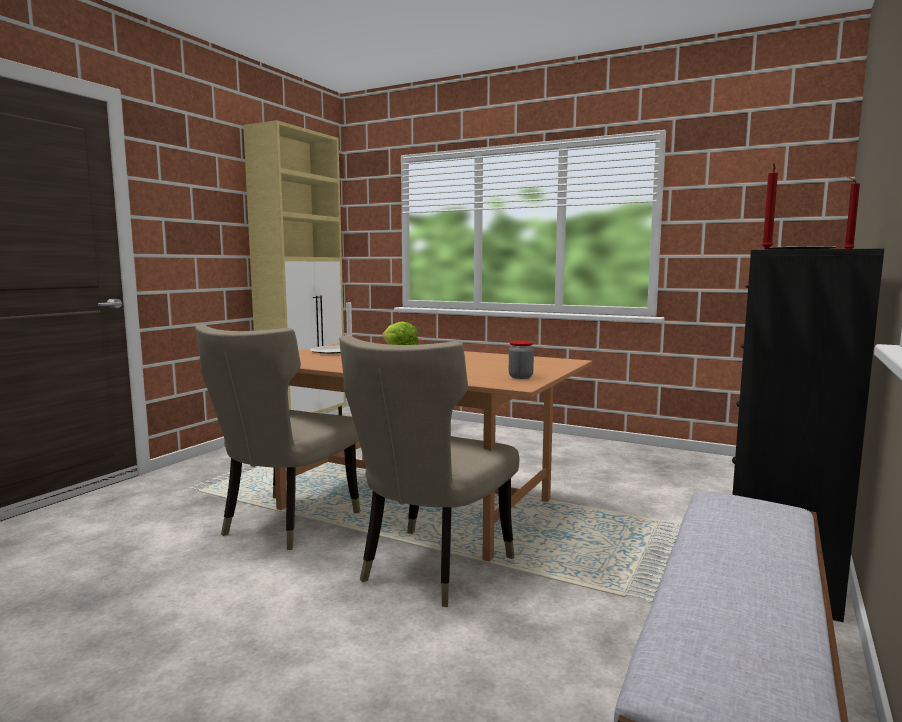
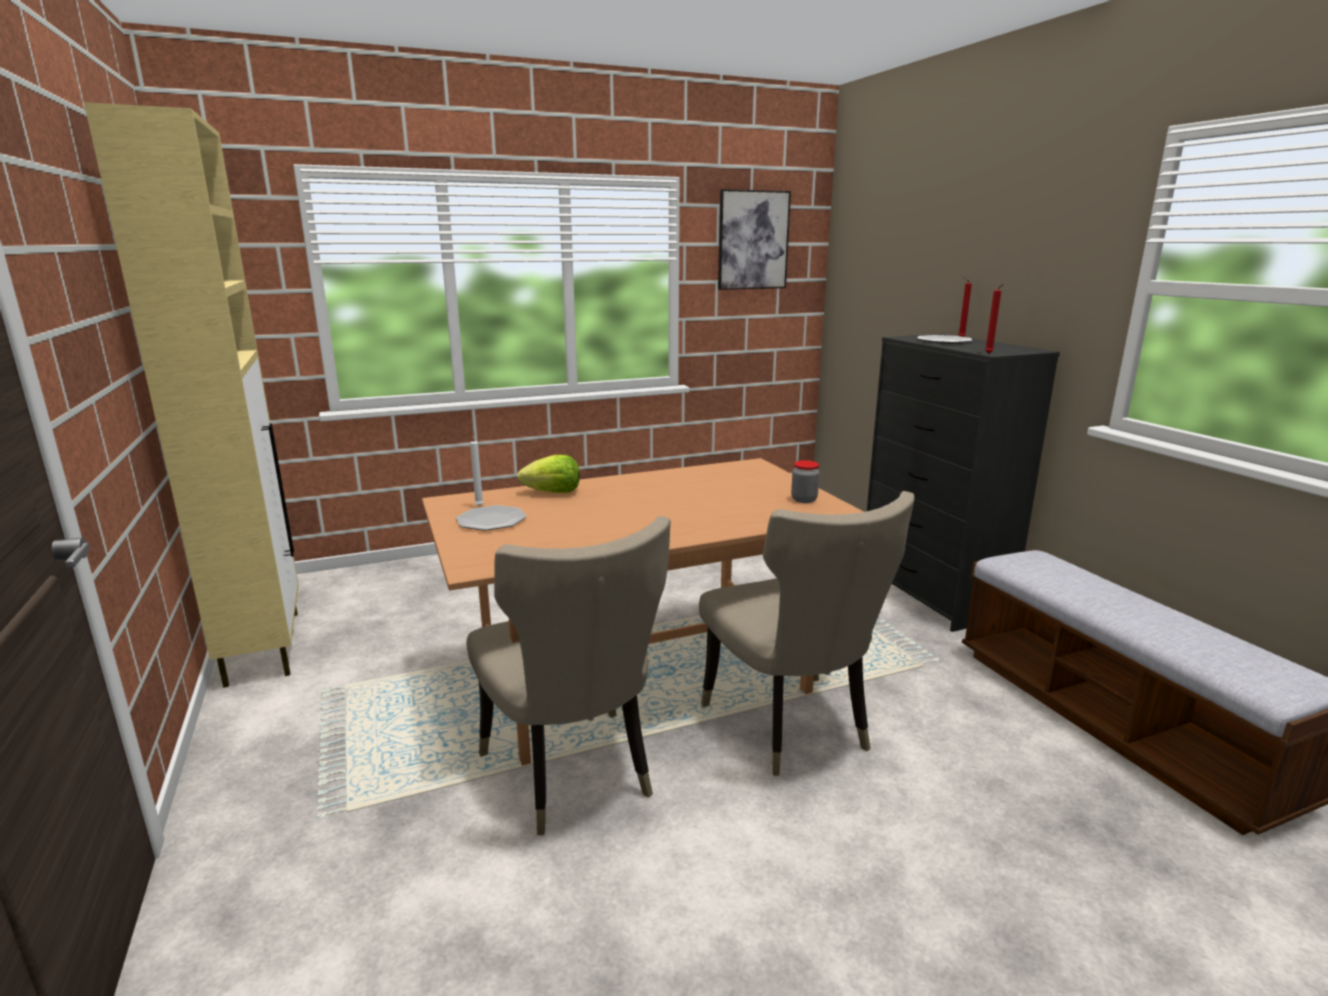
camera: 50 degrees left, 10 degrees up
(747, 180) = (753, 240): none -> picture

